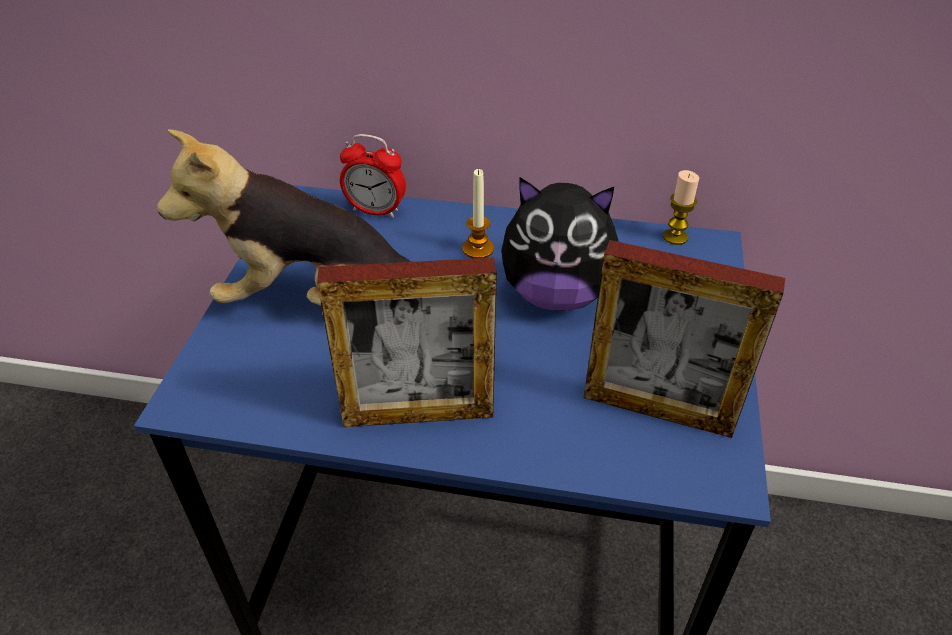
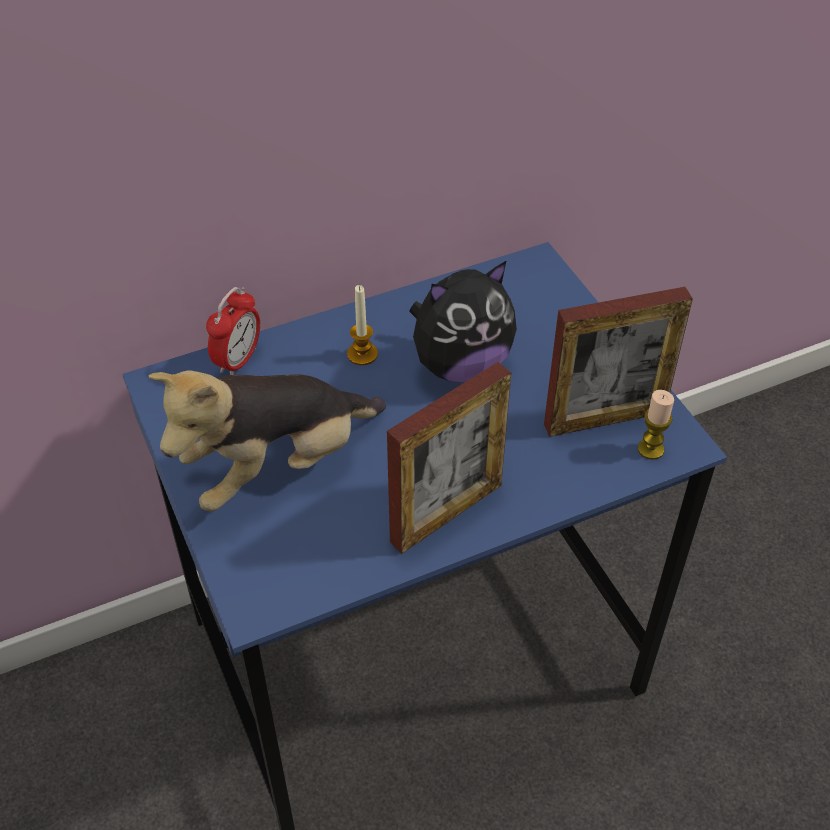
camera: 35 degrees left, 5 degrees up
(376, 210) = (238, 360): alarm clock -> alarm clock turned 45 degrees counterclockwise
(675, 237) = (505, 269): candle -> candle (650, 449)

